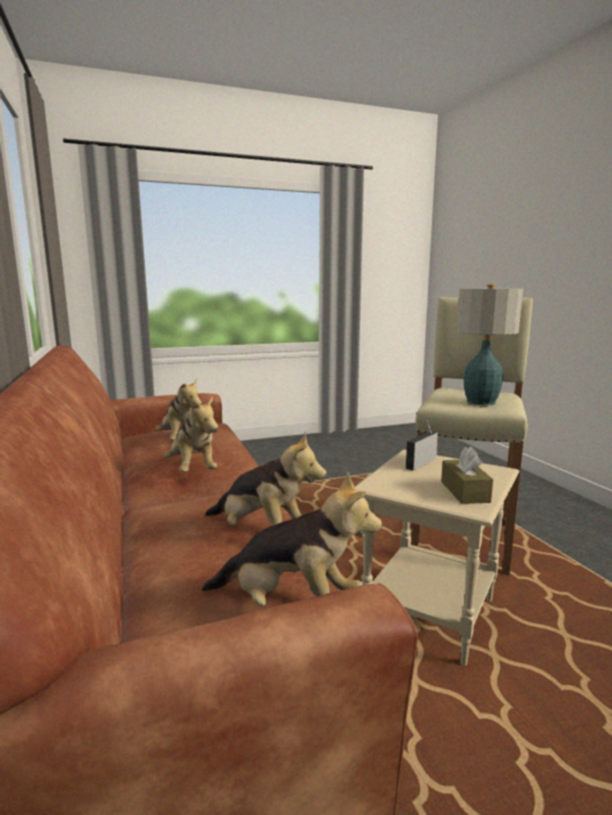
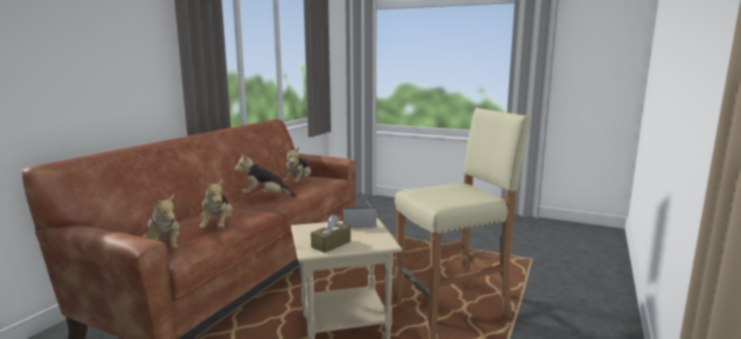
camera: 45 degrees right, 0 degrees up
(192, 469) = (265, 196): plush toy -> plush toy turned 75 degrees clockwise
(481, 402) = (441, 197): table lamp -> none

